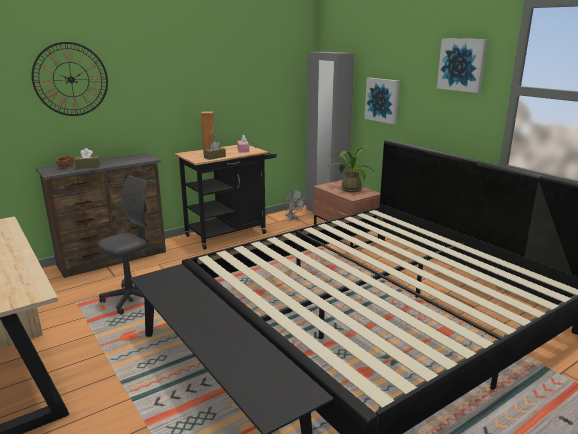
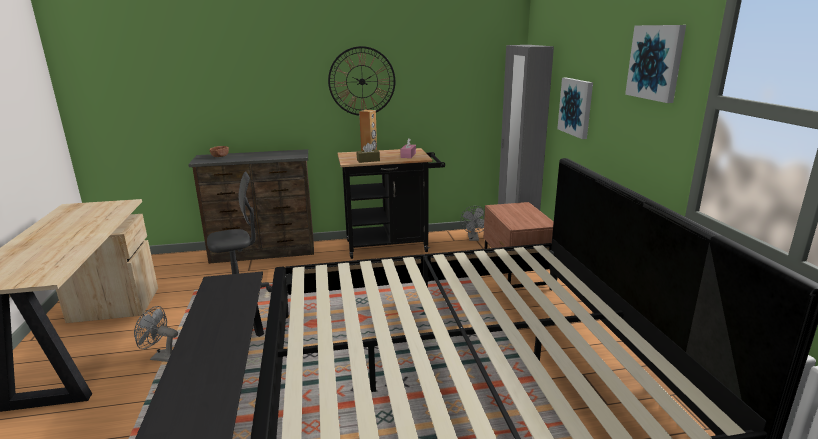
camera: 25 degrees right, 0 degrees up
(71, 79) = (232, 71): wall clock -> wall clock (362, 81)
(88, 166) = (237, 158): brown tissue box -> none
(106, 362) = (161, 357): none -> grey fan
(349, 189) = (522, 214): potted plant -> none

